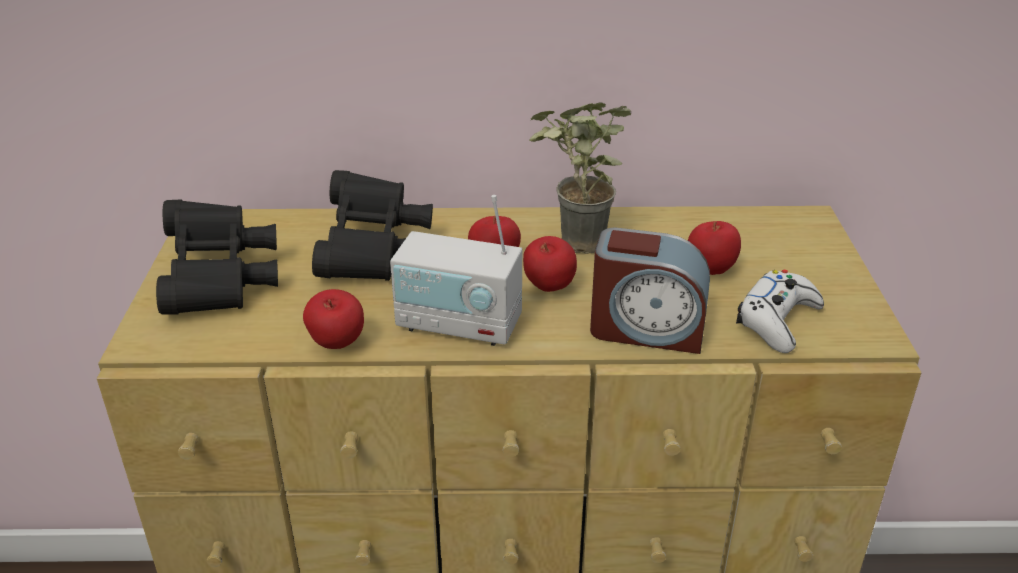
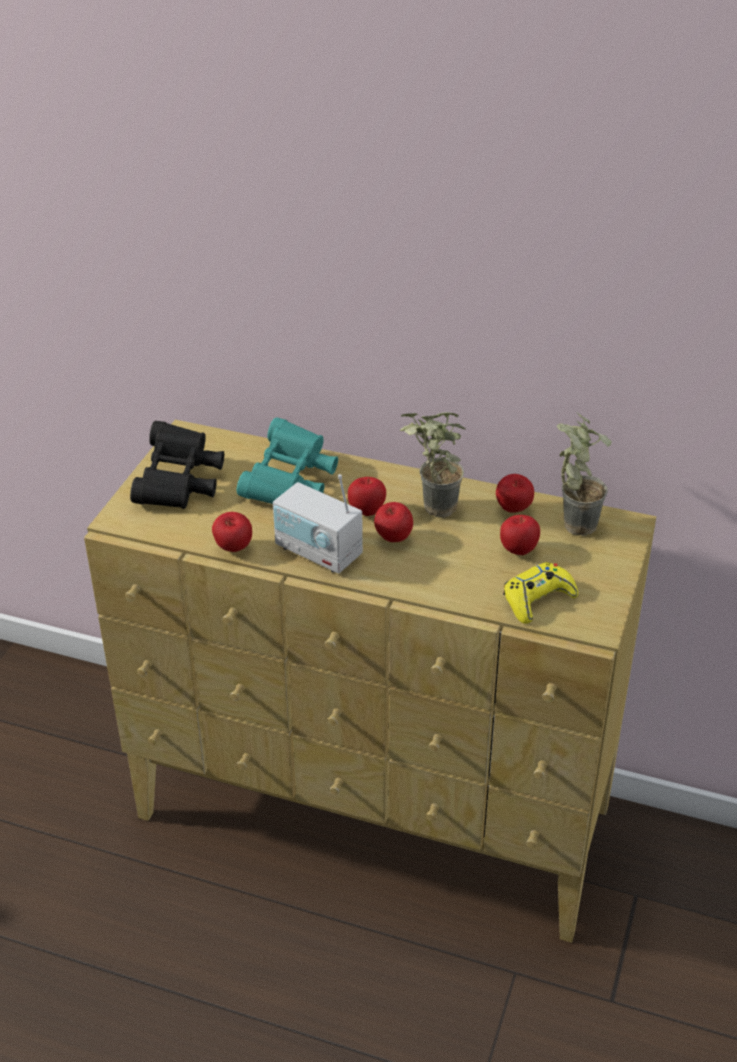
camera: 20 degrees right, 5 degrees up
(375, 252) = (290, 483): black binoculars -> turquoise binoculars
(646, 329) = (441, 584): alarm clock -> none
(670, 229) = (513, 510): none -> apple
(745, 227) = (572, 521): none -> potted plant
(777, 321) = (537, 599): white game controller -> yellow game controller

